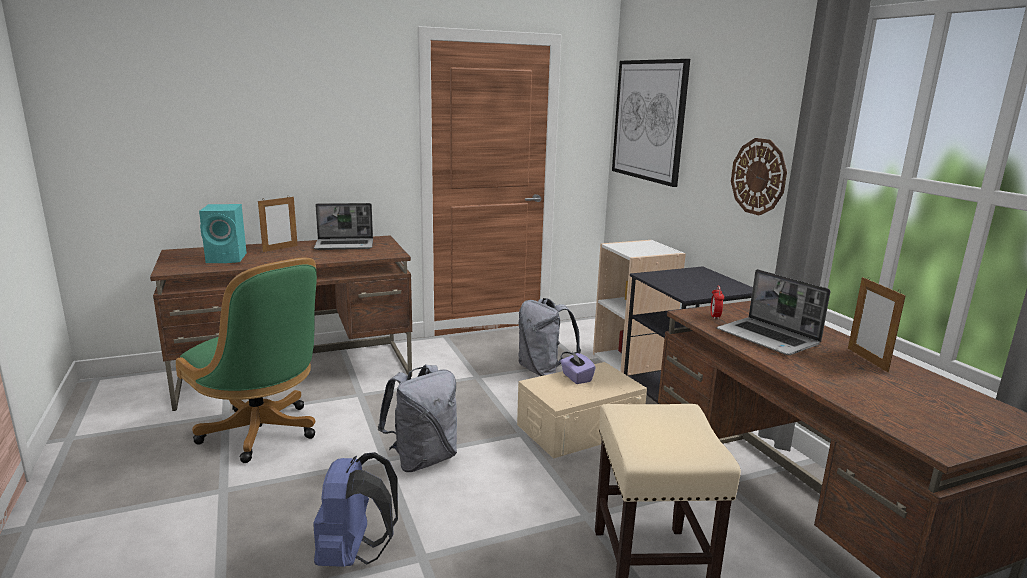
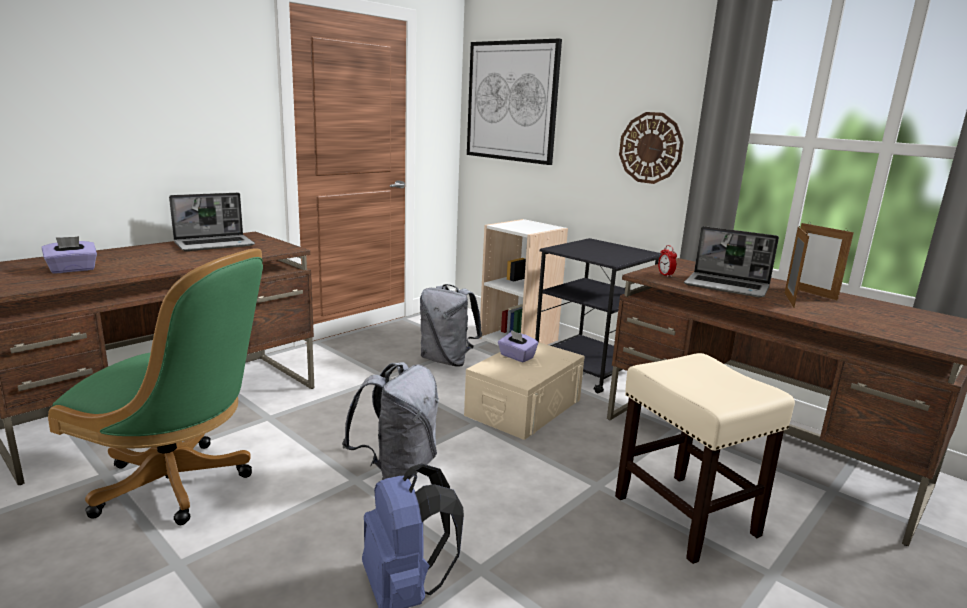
camera: 25 degrees left, 0 degrees up
(228, 258) = (72, 269): turquoise speaker -> purple tissue box
(280, 248) = (133, 253): picture frame -> picture frame (788, 300)

